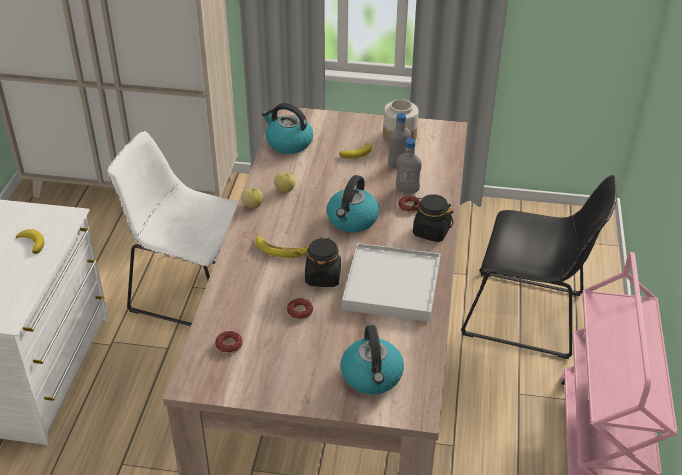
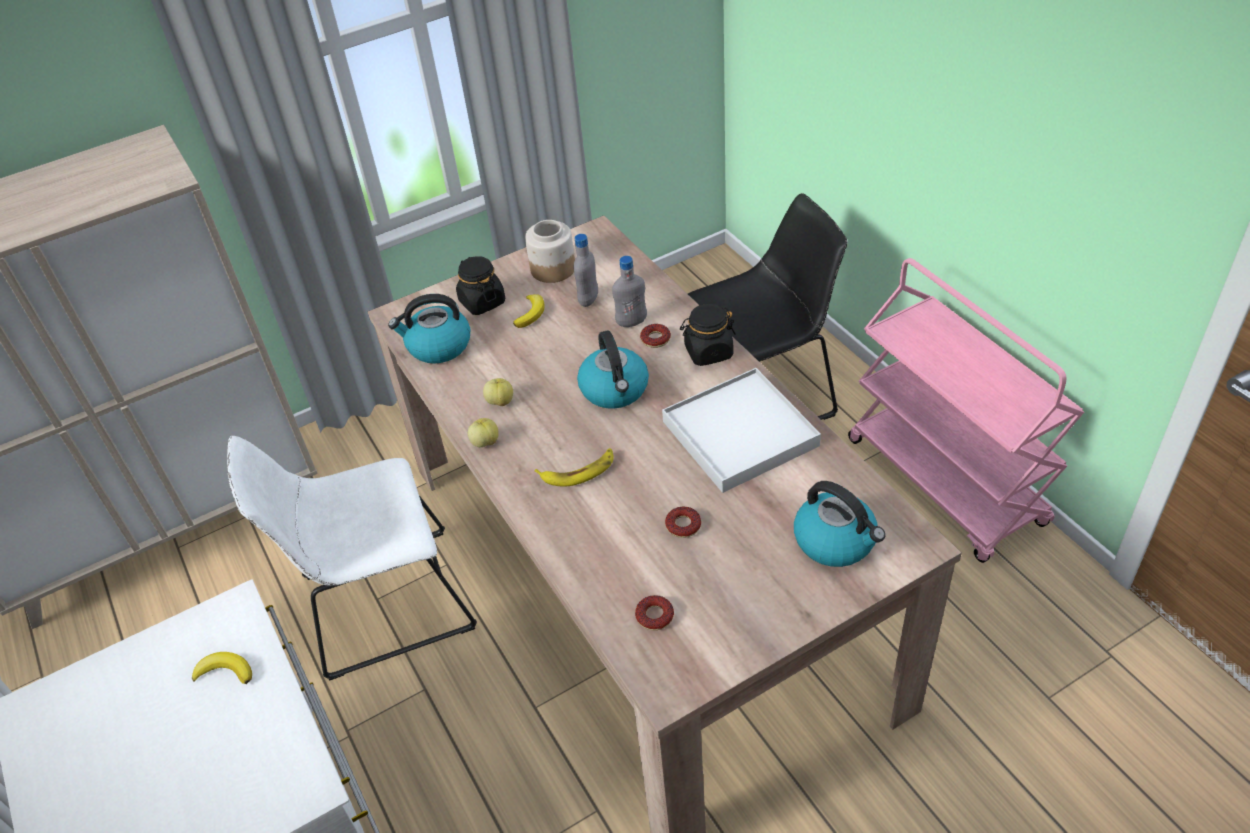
camera: 35 degrees left, 5 degrees up
(323, 277) = (660, 471): black jar -> black jar (482, 302)

